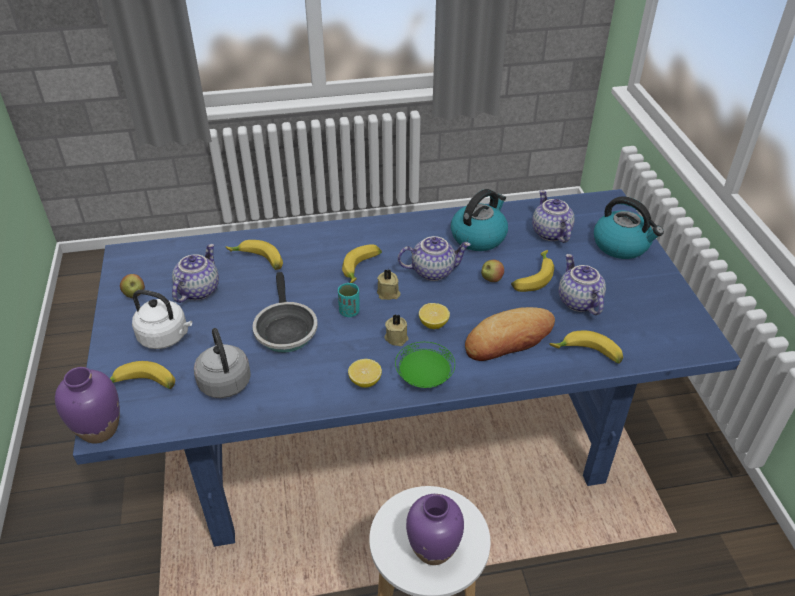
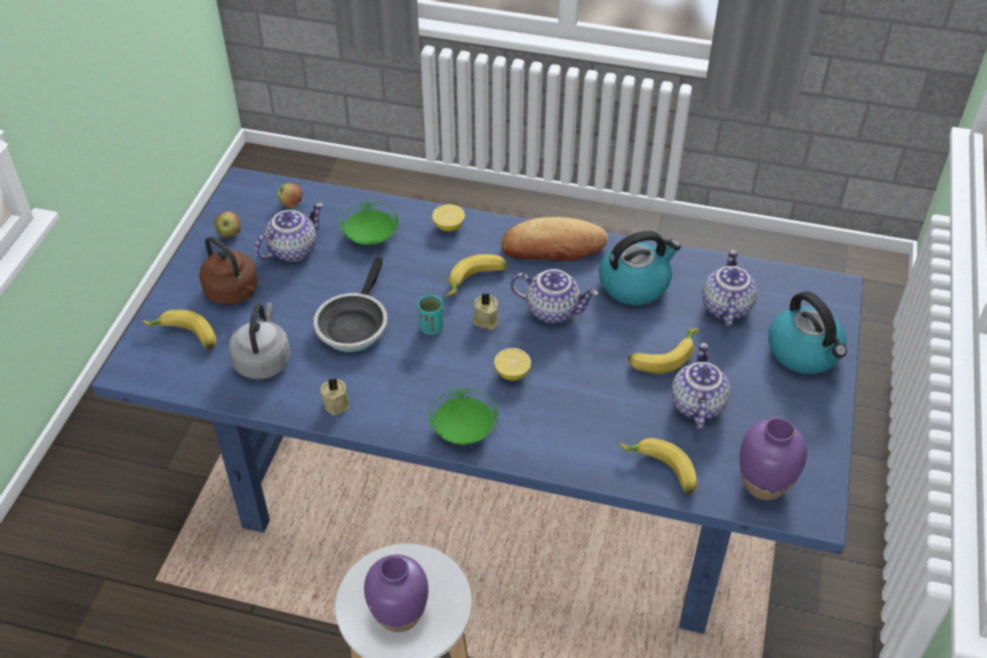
camera: 25 degrees right, 5 degrees up
(99, 429) = (125, 368): purple vase -> purple vase (763, 484)
(166, 337) = (234, 292): white kettle -> brown kettle
(257, 261) = (370, 235): banana -> green plate
(365, 381) = (399, 412): lemon -> lemon (448, 226)
(396, 337) = (462, 374): beige candle -> beige candle (337, 403)
(491, 279) = (613, 342): apple -> apple (291, 205)
(509, 339) = (584, 421): bread -> bread (553, 247)

